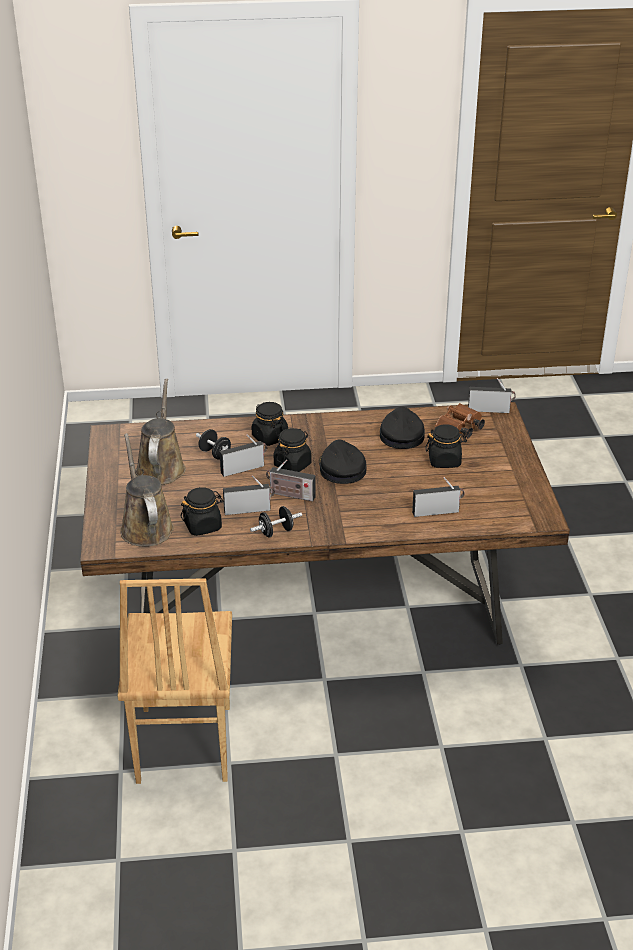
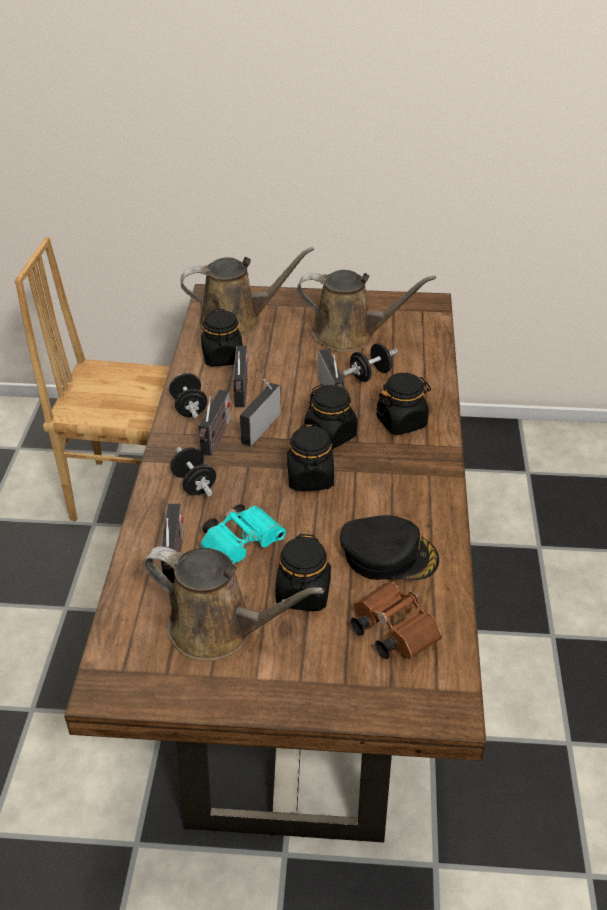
camera: 100 degrees right, 5 degrees up
(341, 468) = (310, 478): black cap -> black jar
(363, 515) = (194, 484): none -> black dumbbell
(413, 487) = (243, 544): none -> turquoise binoculars
(485, 486) = (219, 630): none -> brown watering can
(490, 410) = (456, 693): radio -> radio (216, 438)

